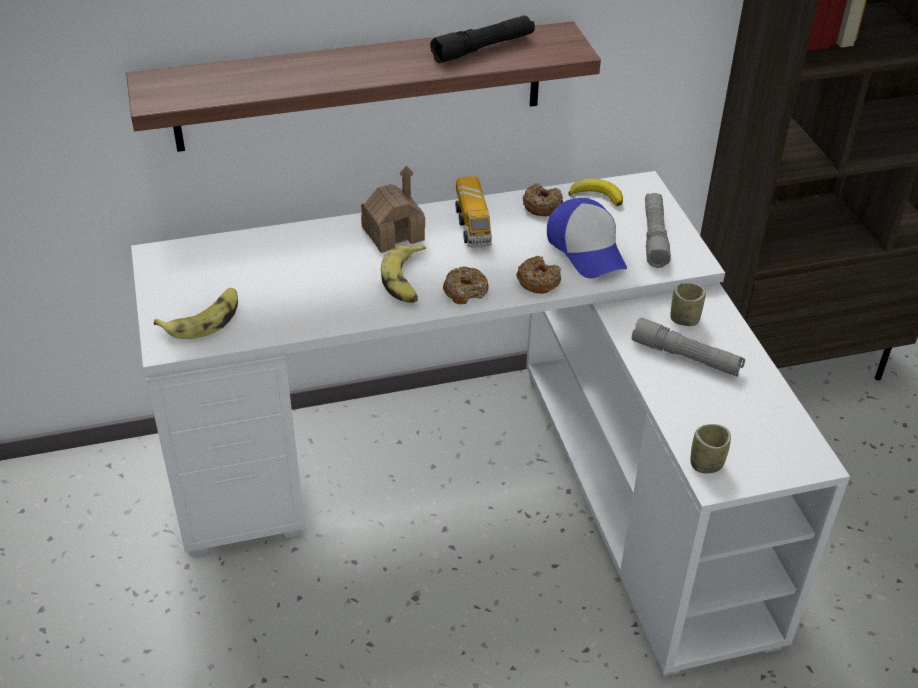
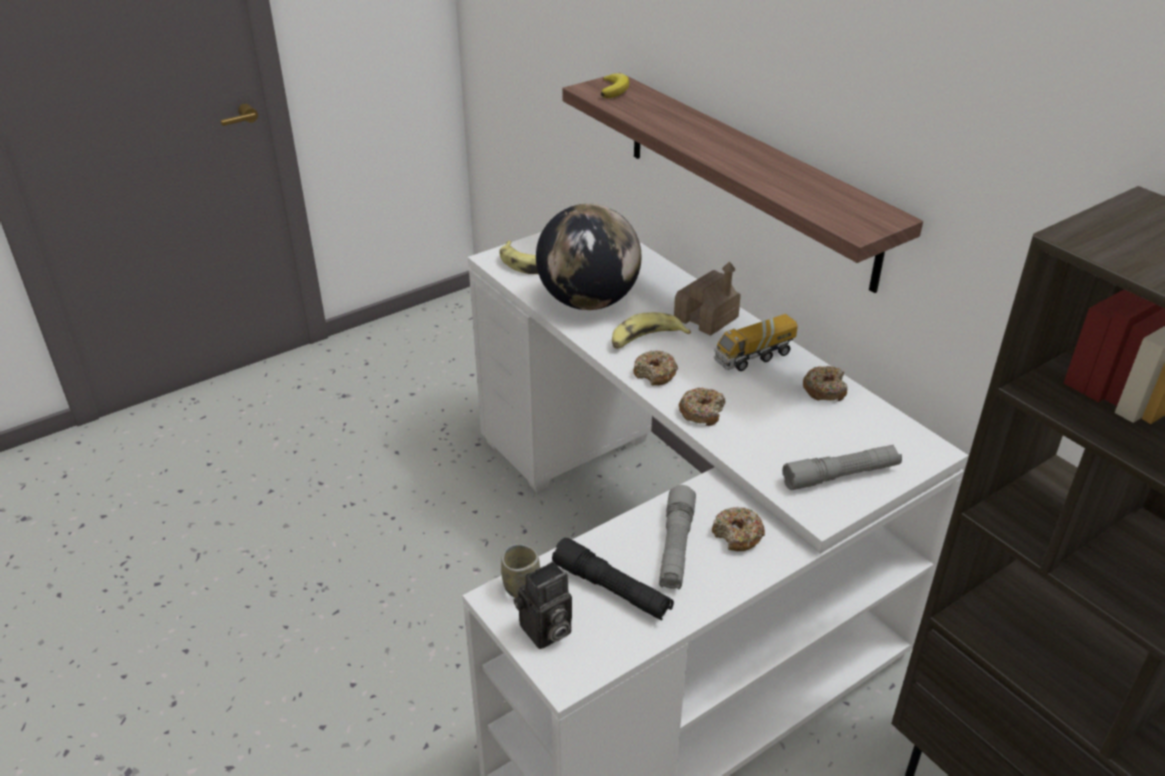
camera: 70 degrees right, 5 degrees down
(311, 299) = (588, 302): none -> globe
(483, 48) = (809, 186): black flashlight -> black flashlight (612, 589)
(587, 249) = (779, 433): cap -> none
(597, 195) = (877, 422): banana -> banana (614, 89)
(684, 319) = (737, 535): cup -> donut
(763, 462) = (545, 632): none -> camera

